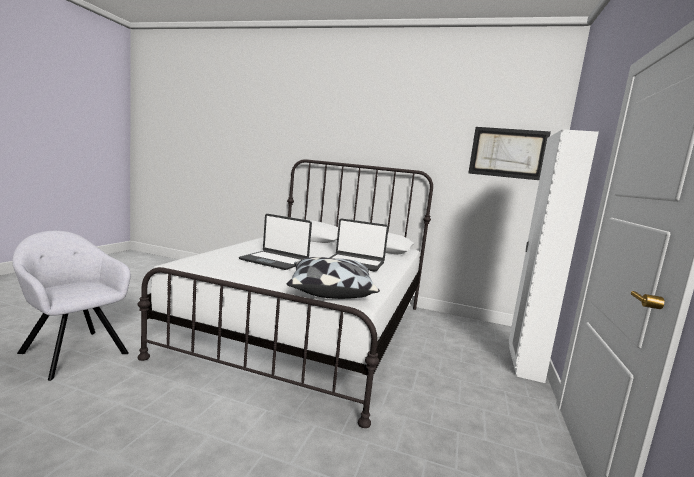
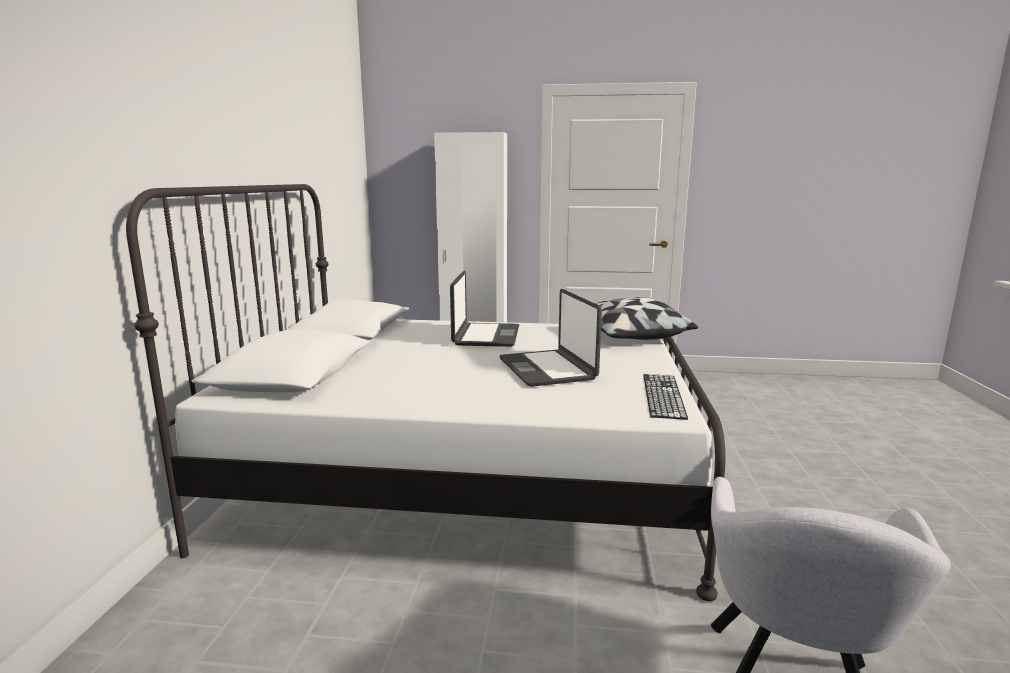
camera: 100 degrees left, 5 degrees up
(203, 268) = (663, 395): none -> keyboard
(274, 261) = (548, 369): laptop -> laptop turned 150 degrees clockwise
(507, 153) = (343, 146): picture -> none

